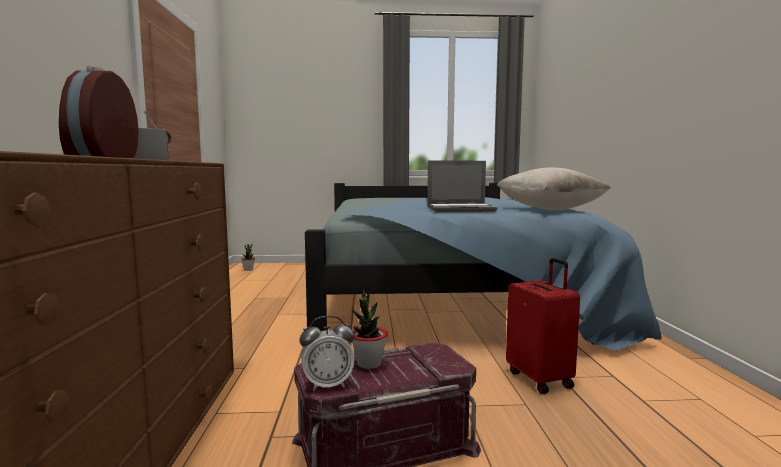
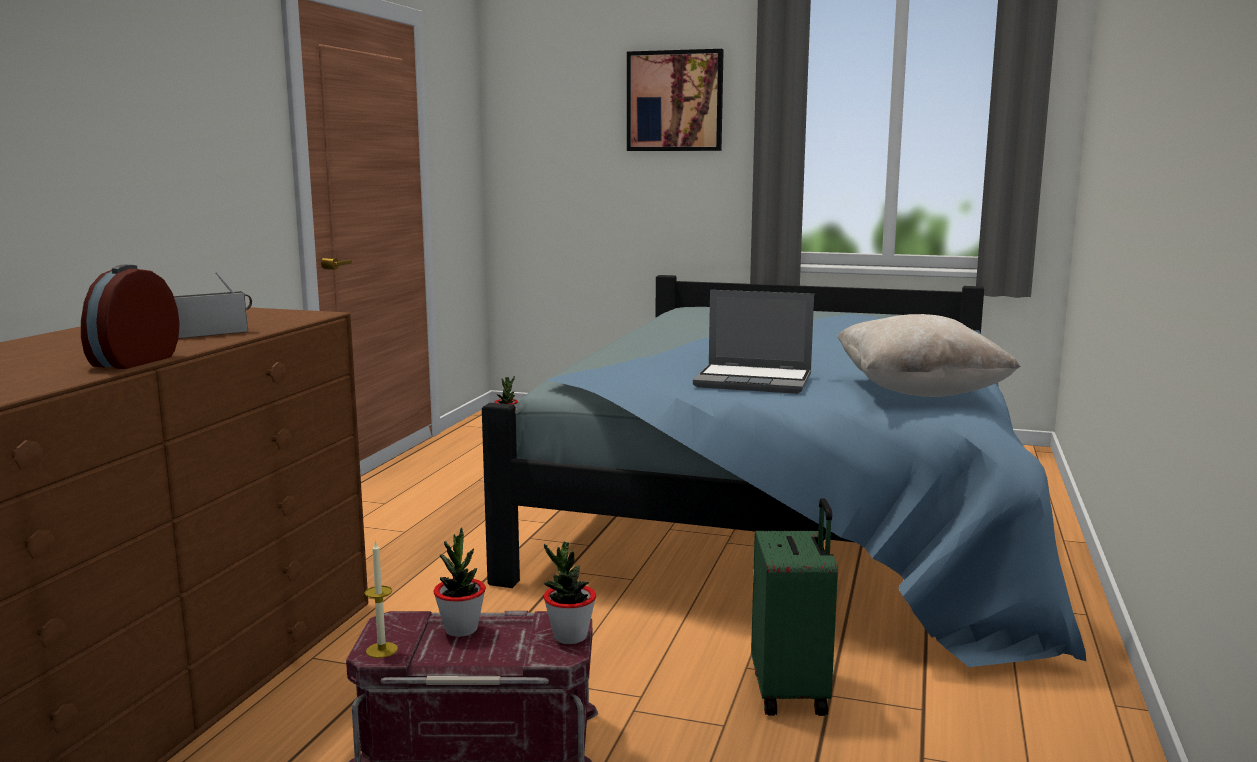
camera: 20 degrees right, 5 degrees up
(328, 385) = (382, 650): alarm clock -> candle
(338, 91) = (675, 101): none -> picture
(448, 356) = (570, 637): none -> potted plant
(540, 379) = (792, 692): red suitcase -> green suitcase

